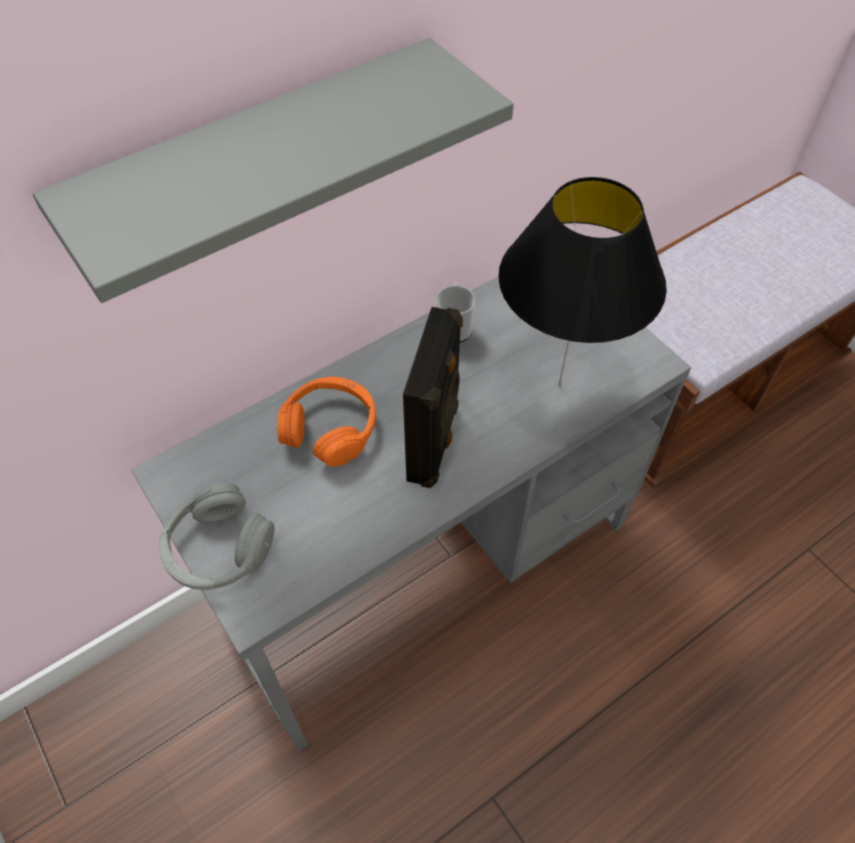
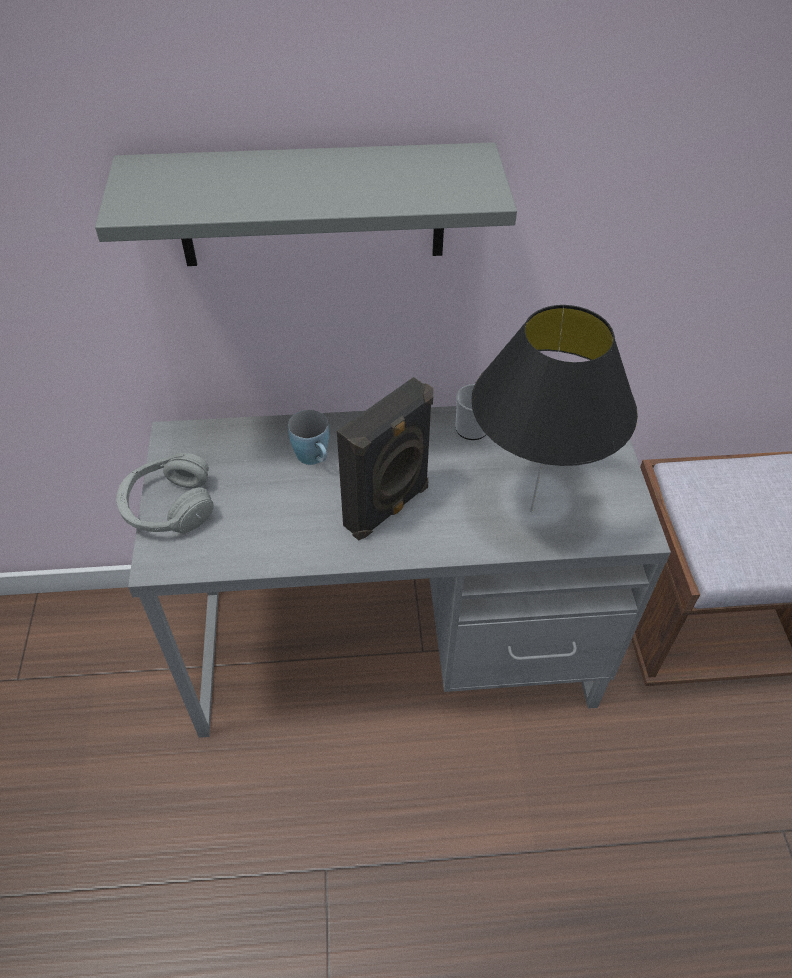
camera: 30 degrees right, 5 degrees down
(330, 428) = (314, 459): orange headphones -> blue mug

